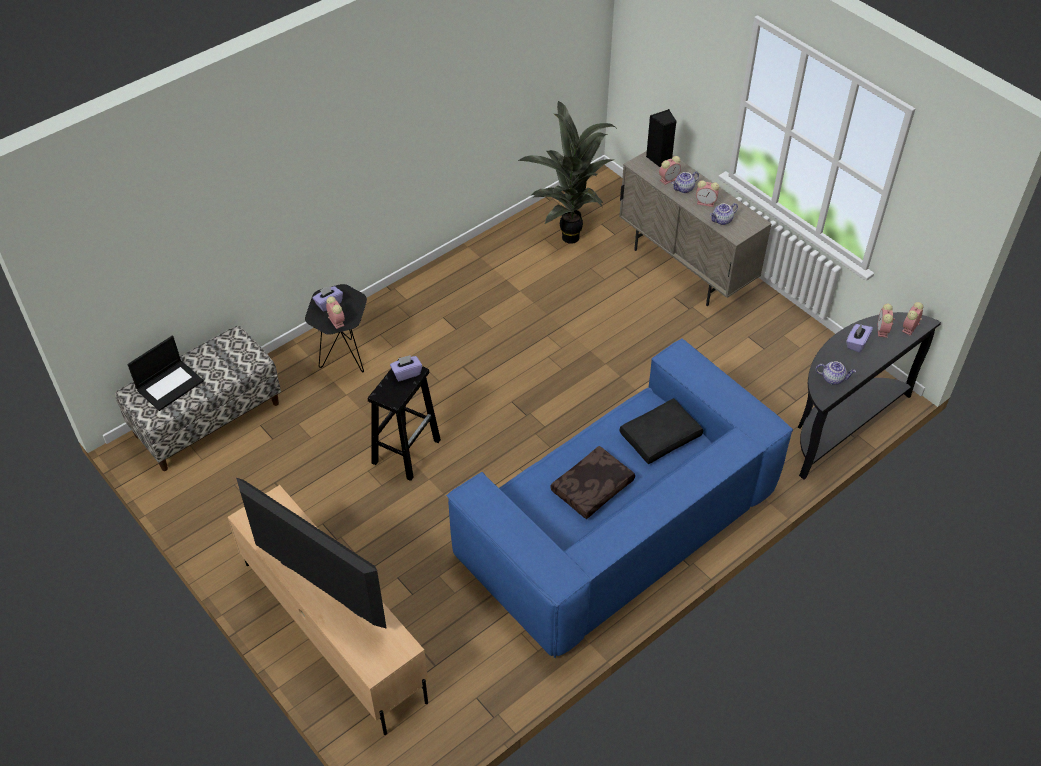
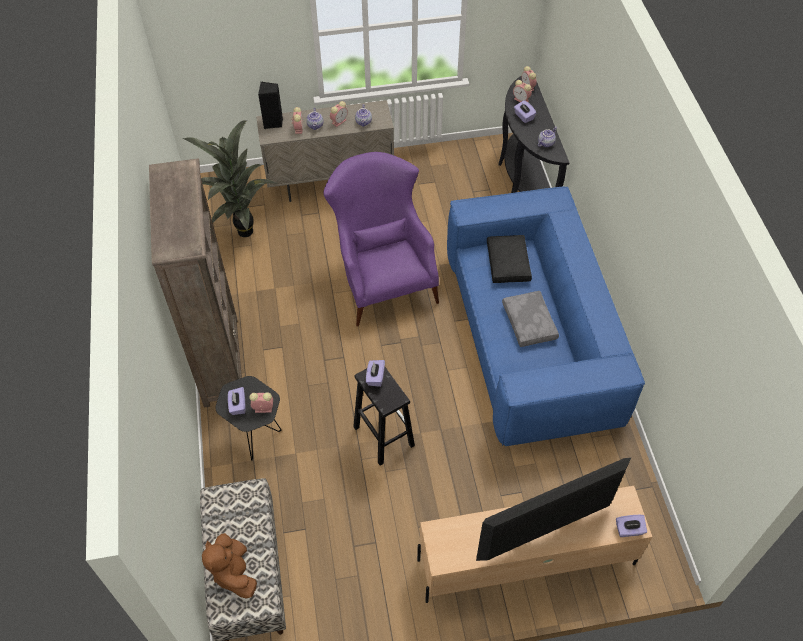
camera: 60 degrees left, 5 degrees up
(170, 385) = (234, 573): laptop -> brown plush toy
(365, 664) = (629, 530): none -> purple tissue box
(411, 294) = (221, 360): none -> brown bookcase
(592, 489) = (530, 323): brown pillow -> grey pillow
(596, 364) = (382, 278): none -> purple armchair

